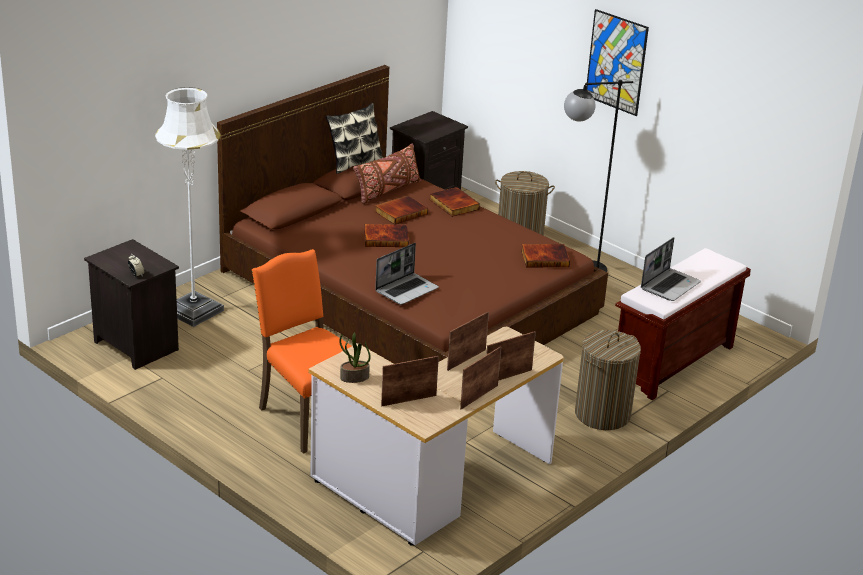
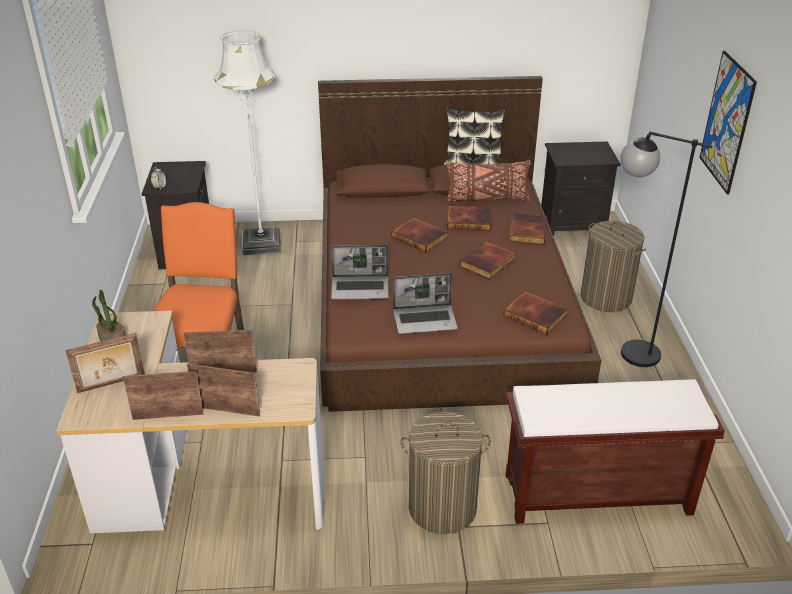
camera: 45 degrees right, 5 degrees up
(408, 400) = (111, 384): picture frame -> picture frame turned 135 degrees clockwise
(462, 237) = (488, 263): none -> book
(670, 285) = (583, 402): laptop -> laptop (425, 320)

